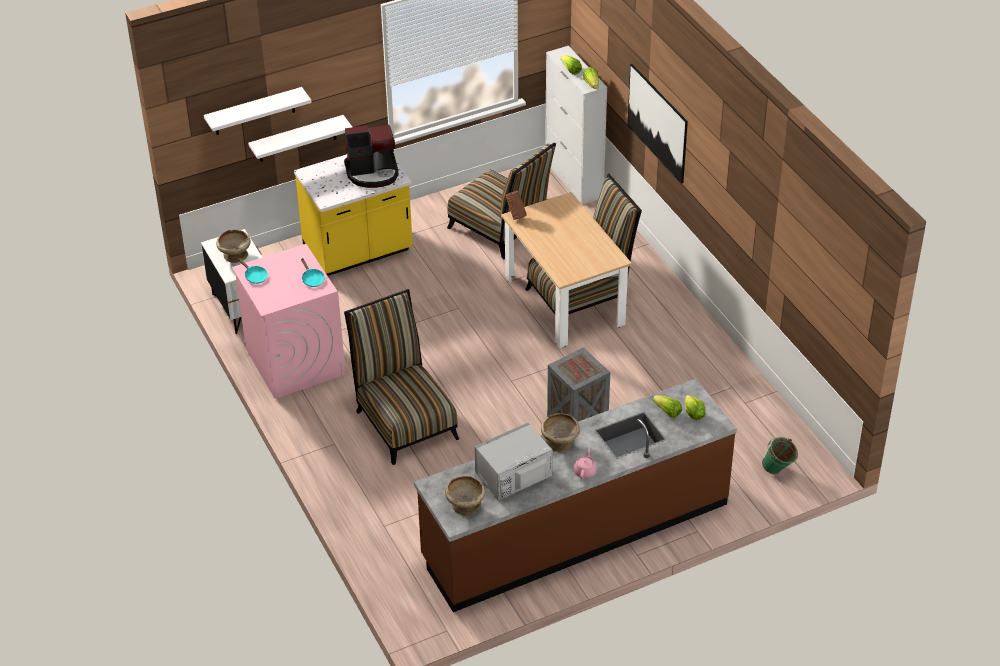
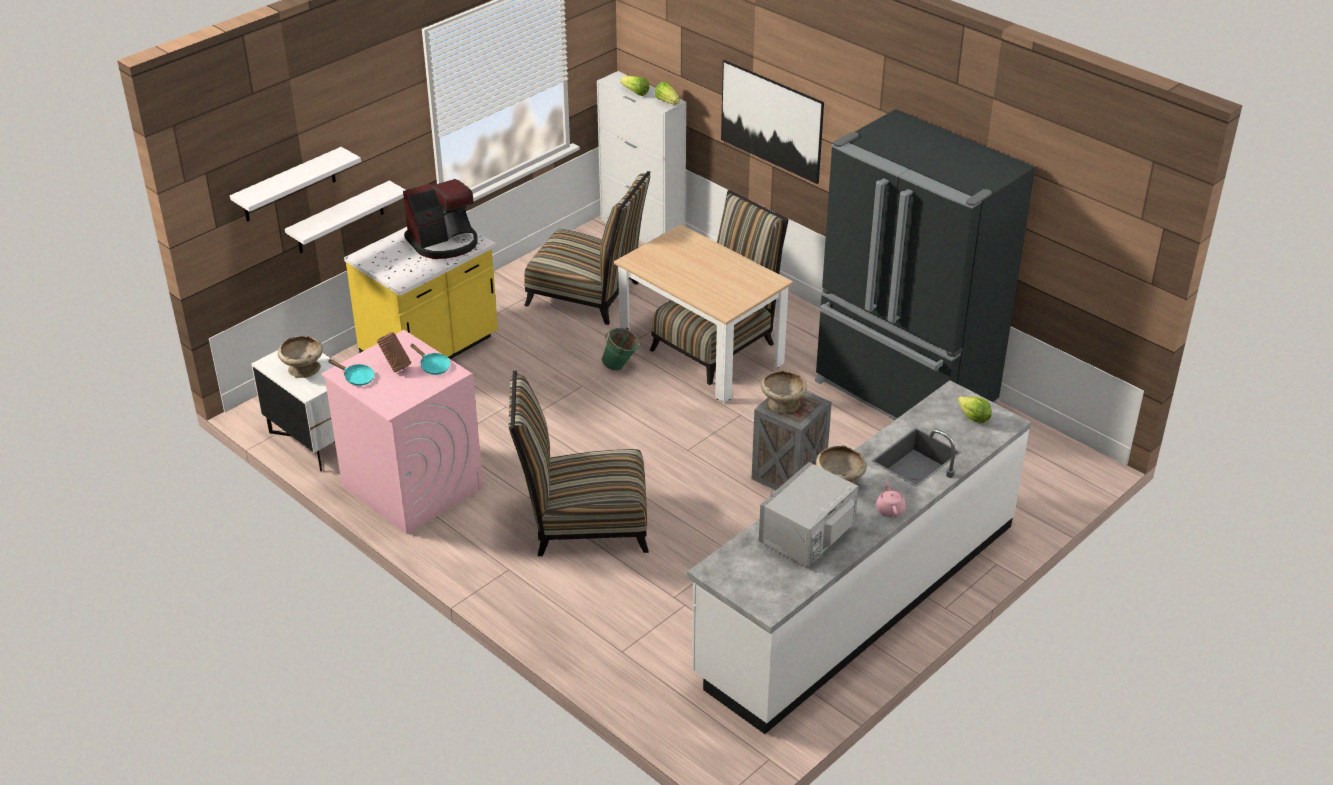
camera: 20 degrees left, 5 degrees down
(404, 420) = (582, 522): chair -> chair turned 45 degrees counterclockwise
(465, 505) = (768, 584): beige bowl -> beige bowl (782, 404)
(516, 216) = (632, 259): brown vase -> brown vase (395, 367)
(575, 531) = (857, 599): brown counter -> white counter
(667, 412) = (942, 422): lettuce -> none
(707, 373) = (903, 394): none -> black fridge
(778, 471) = (1044, 477): green bucket -> green bucket (621, 367)

